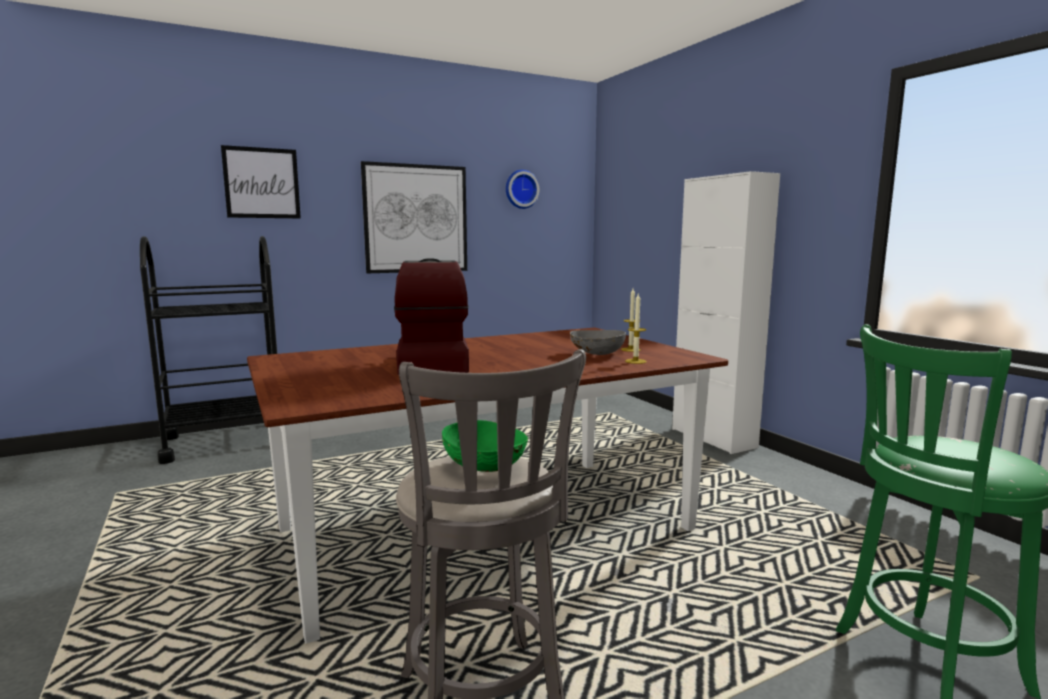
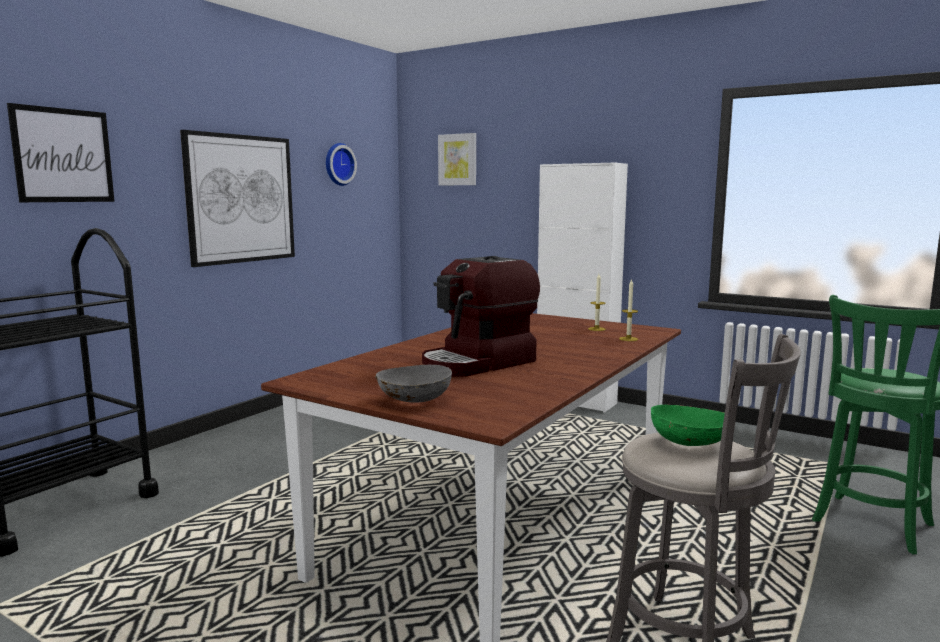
camera: 30 degrees left, 0 degrees up
(431, 363) = (478, 363): coffee machine -> coffee machine turned 90 degrees counterclockwise
(596, 354) = (584, 336): grey bowl -> grey bowl (414, 401)
(636, 181) = (457, 159): none -> picture

